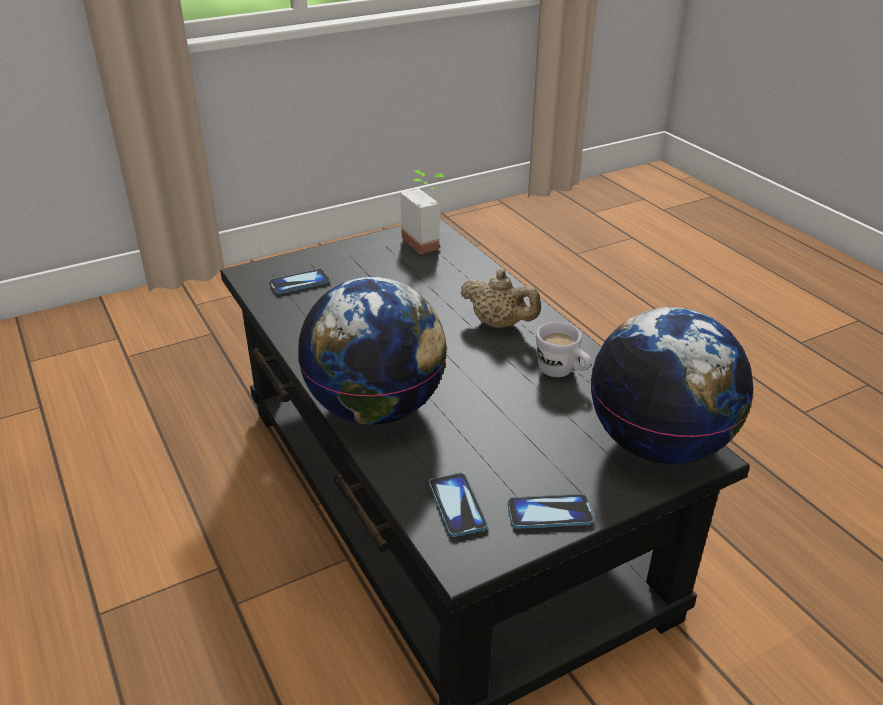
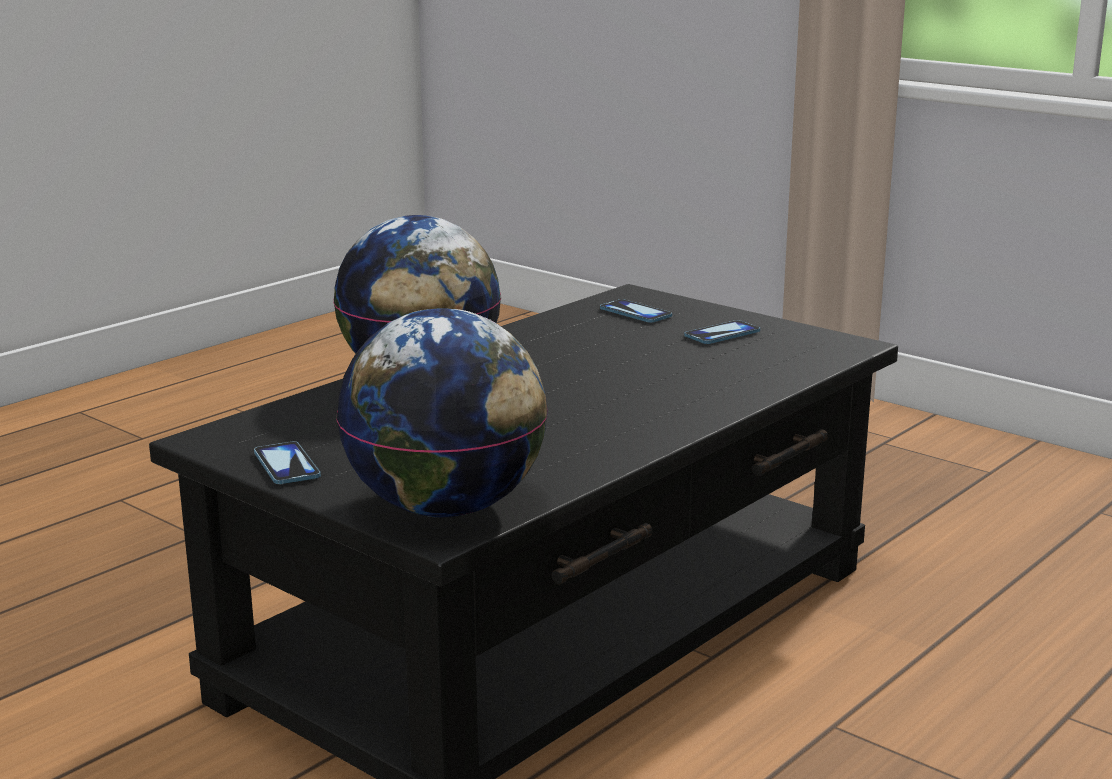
camera: 70 degrees right, 15 degrees down
(428, 241) = (814, 348): potted plant -> none
(457, 506) = (279, 427): phone -> phone (722, 334)
(499, 324) = (645, 405): beige teapot -> none
(562, 373) = (563, 446): white mug -> none

